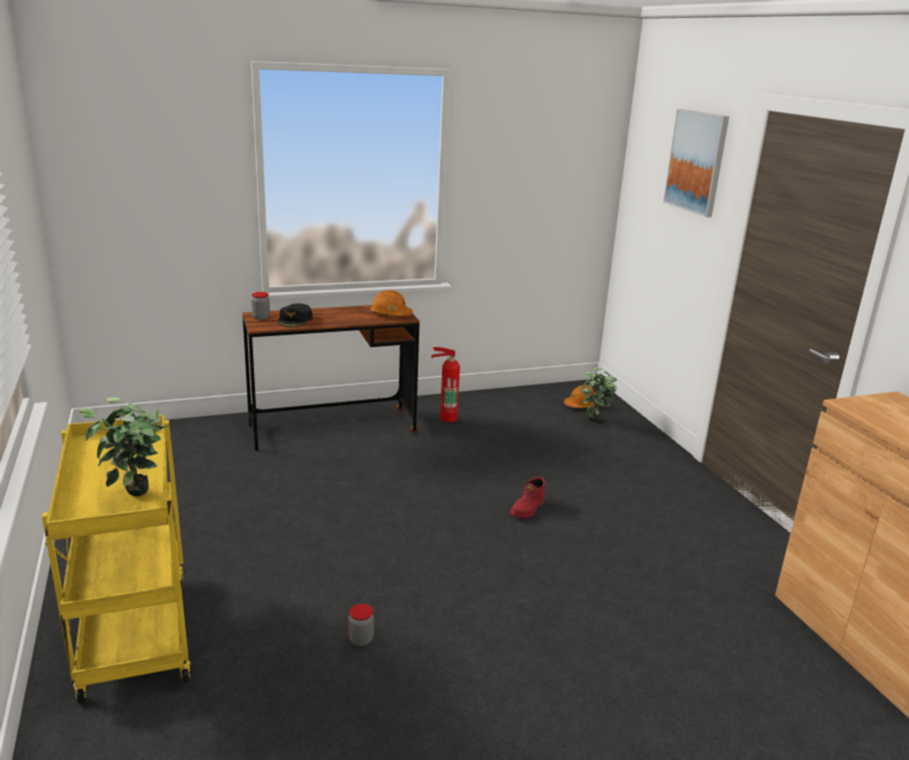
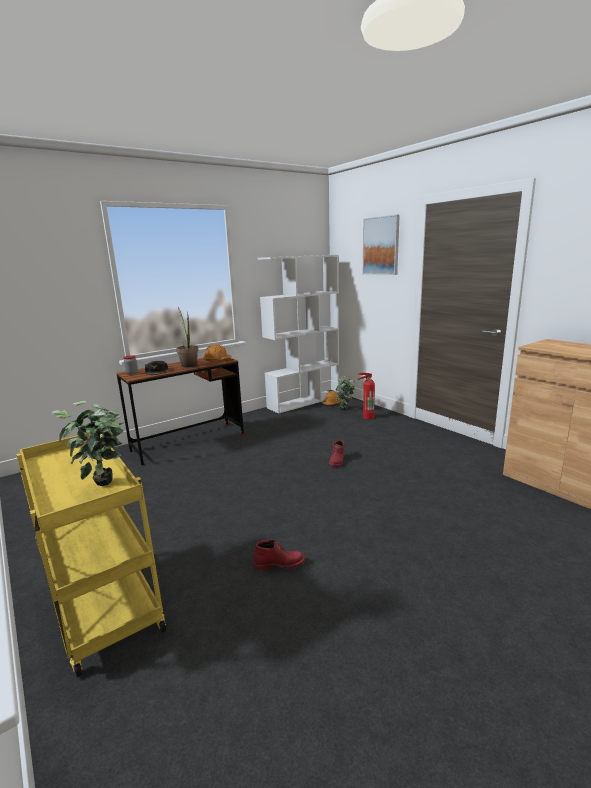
camera: 15 degrees left, 5 degrees down
(345, 316) = (188, 364): none -> potted plant
(361, 639) = (279, 564): jar -> red boot
(447, 417) = (258, 423): fire extinguisher -> fire extinguisher (367, 417)
(538, 393) = (304, 401): none -> white bookcase

